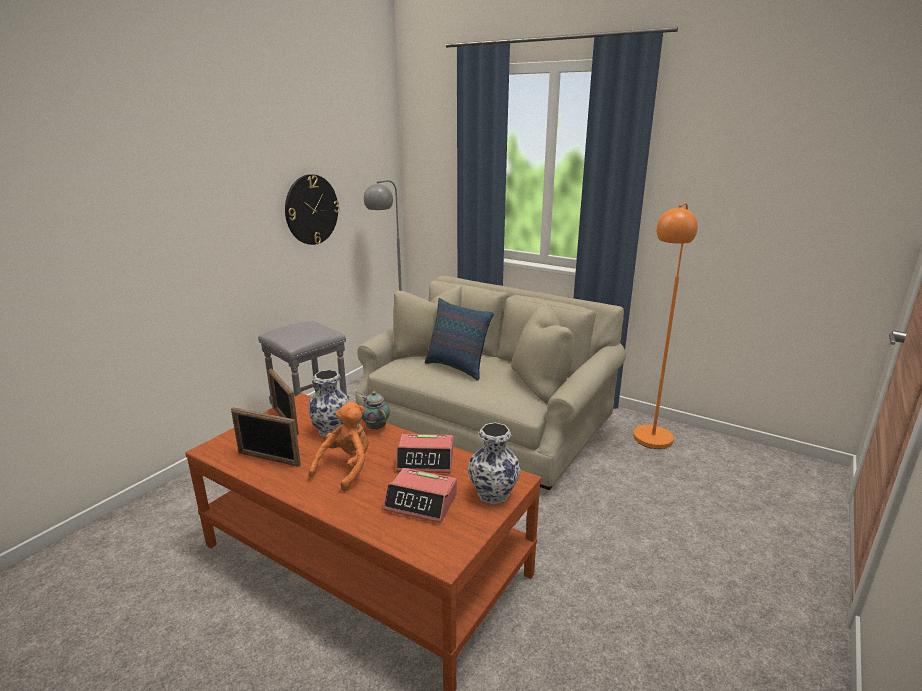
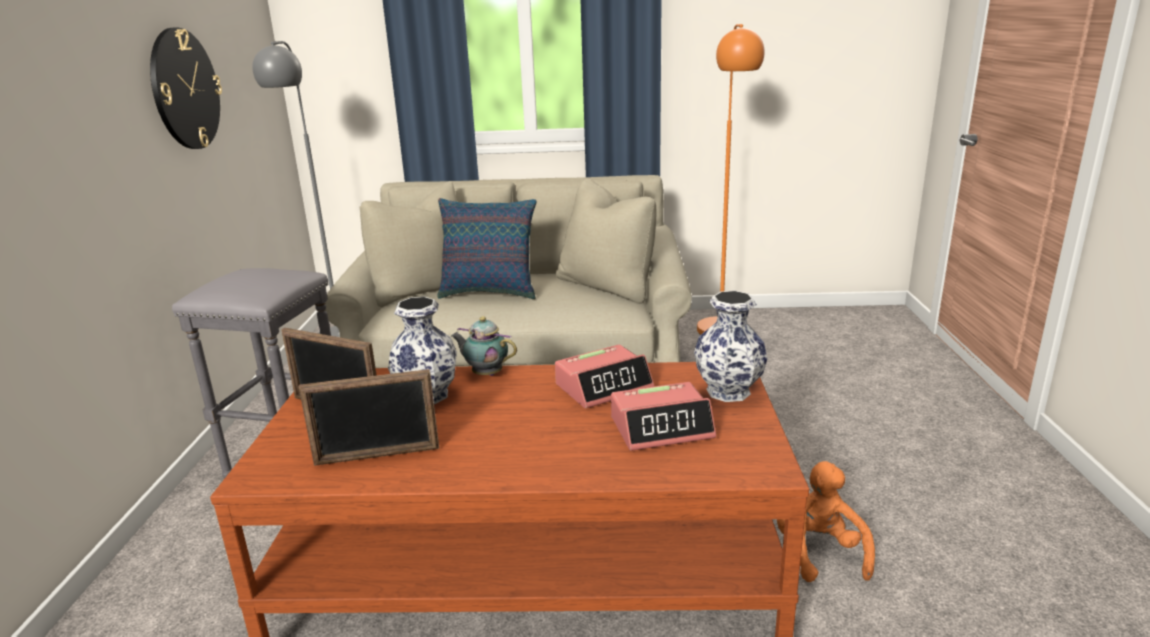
camera: 30 degrees left, 0 degrees up
(346, 468) = (512, 427): orange plush toy -> orange plush toy (821, 553)

